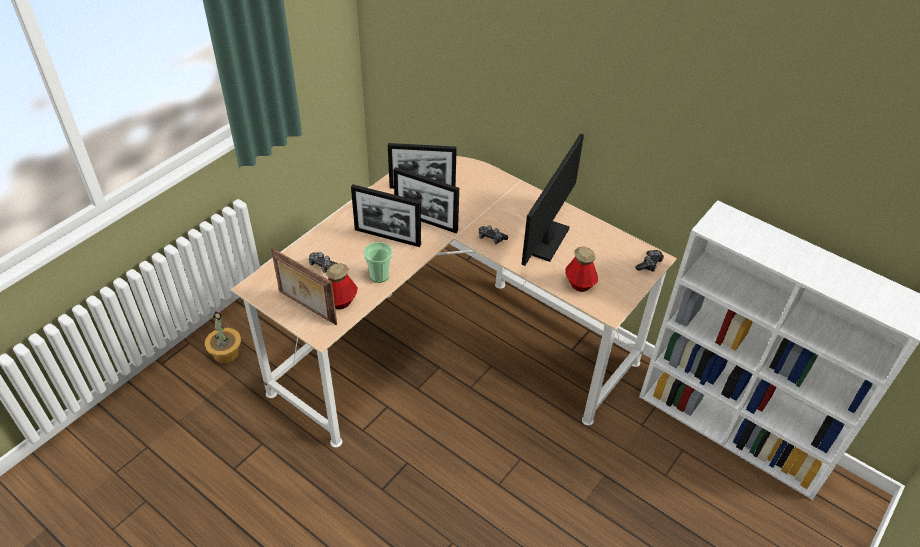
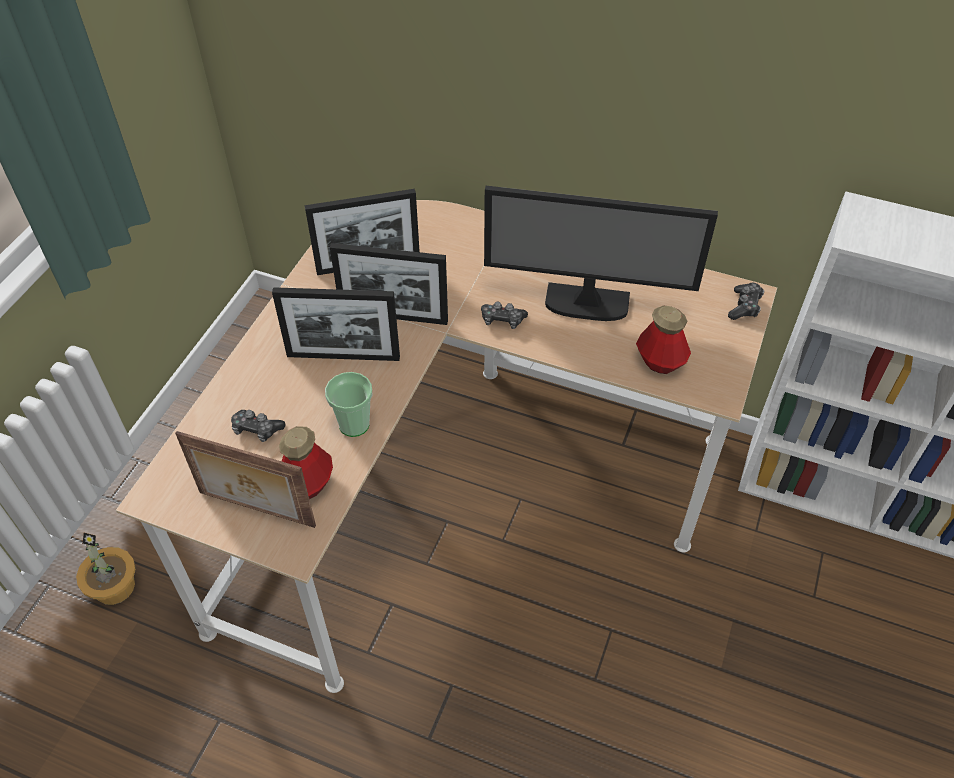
camera: 15 degrees left, 5 degrees up
(547, 240) = (586, 304): monitor -> monitor turned 90 degrees counterclockwise

